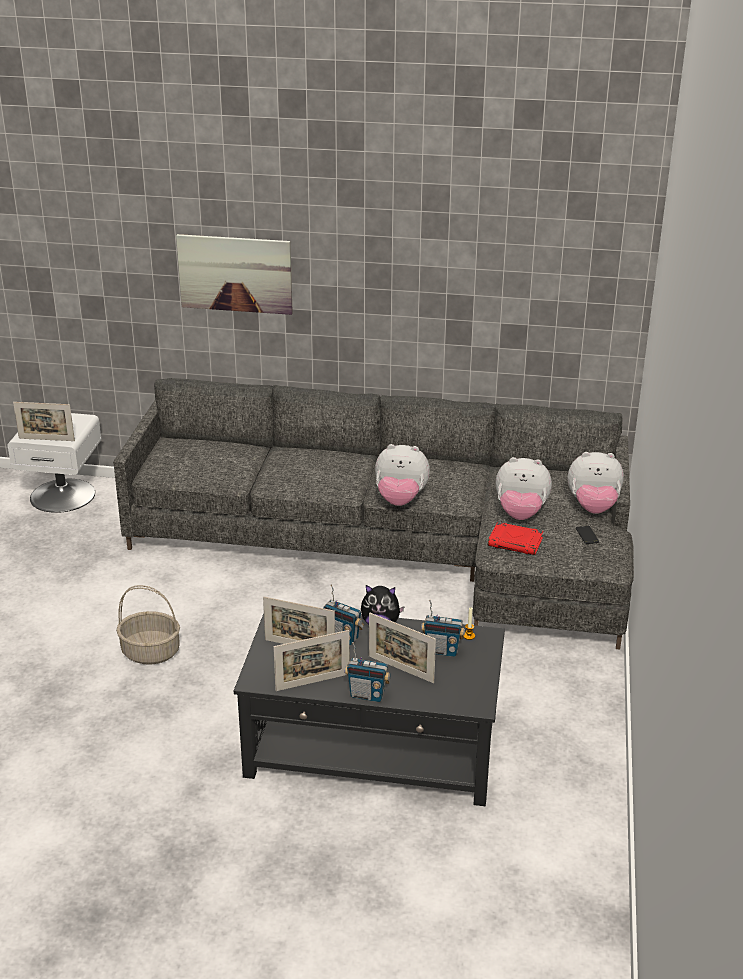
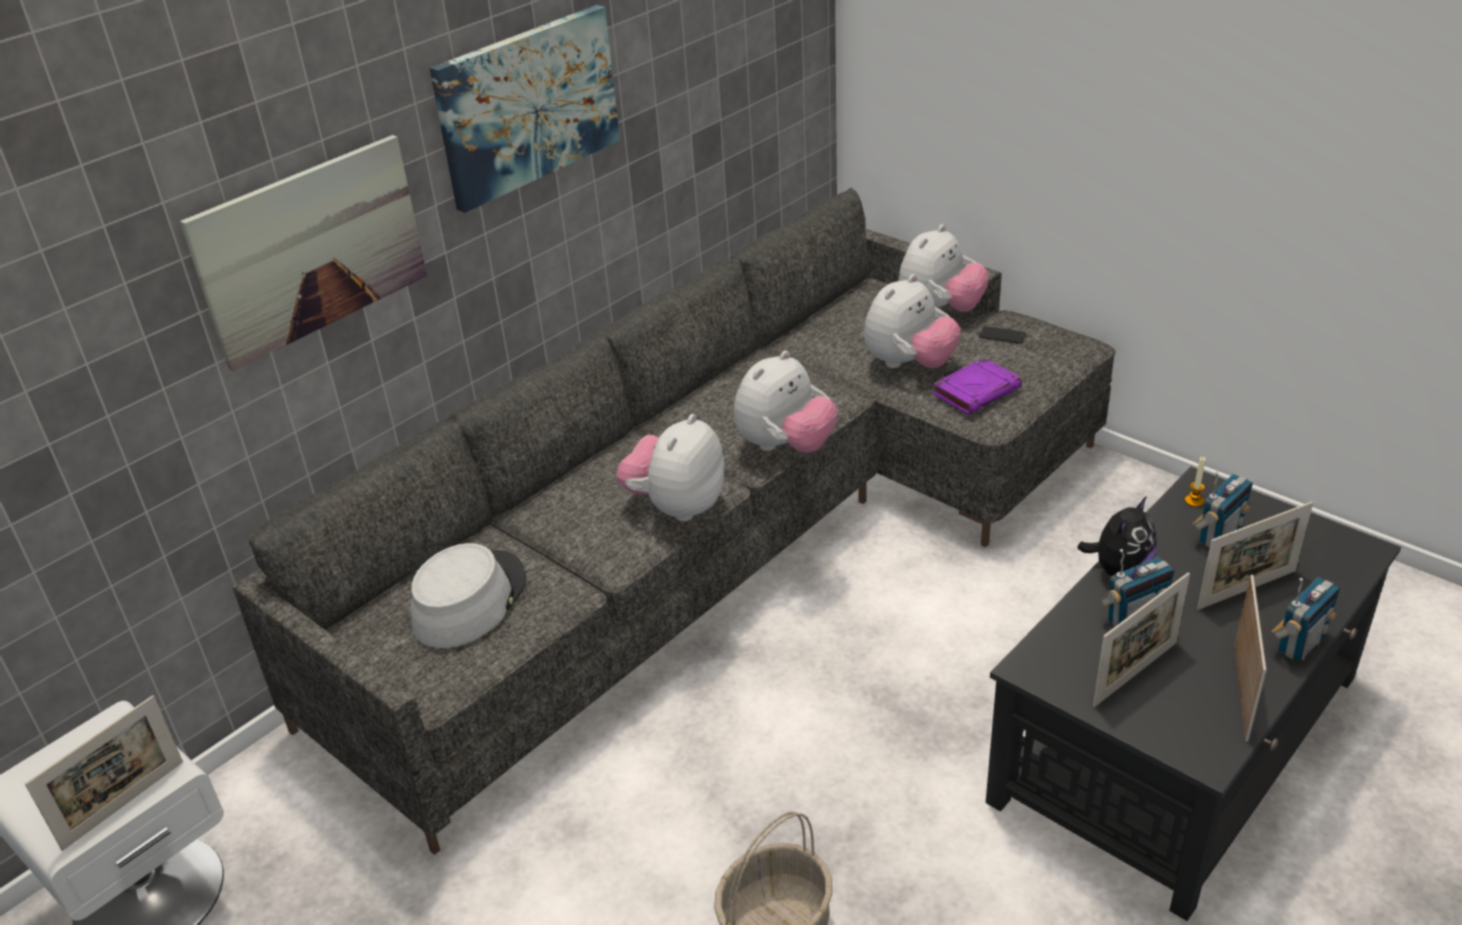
camera: 55 degrees left, 5 degrees up
(206, 460) = (469, 600): none -> grey hat
(321, 487) = (676, 506): none -> plush toy
(376, 259) = (527, 105): none -> picture
(516, 542) = (977, 391): red book -> purple book

